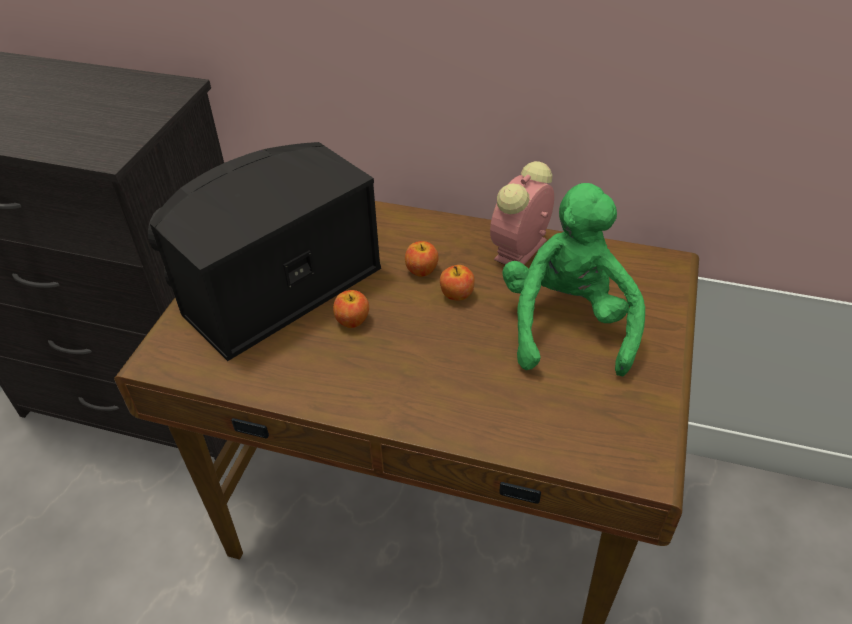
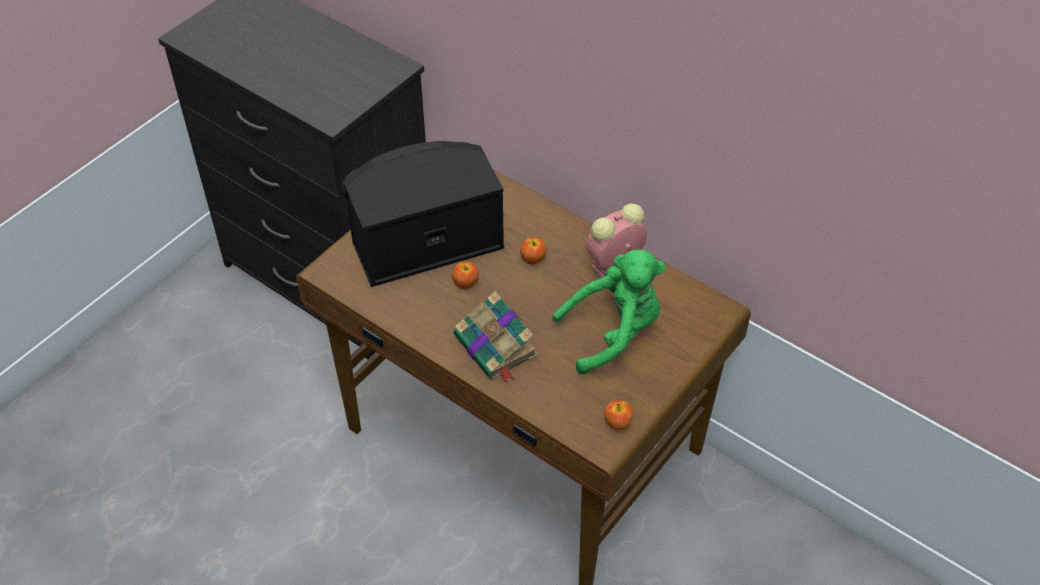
camera: 20 degrees right, 5 degrees up
(432, 386) = (496, 347): none -> book
(456, 294) = (548, 286): apple -> apple (617, 422)
(567, 324) = (613, 333): green plush toy -> green plush toy turned 45 degrees clockwise

